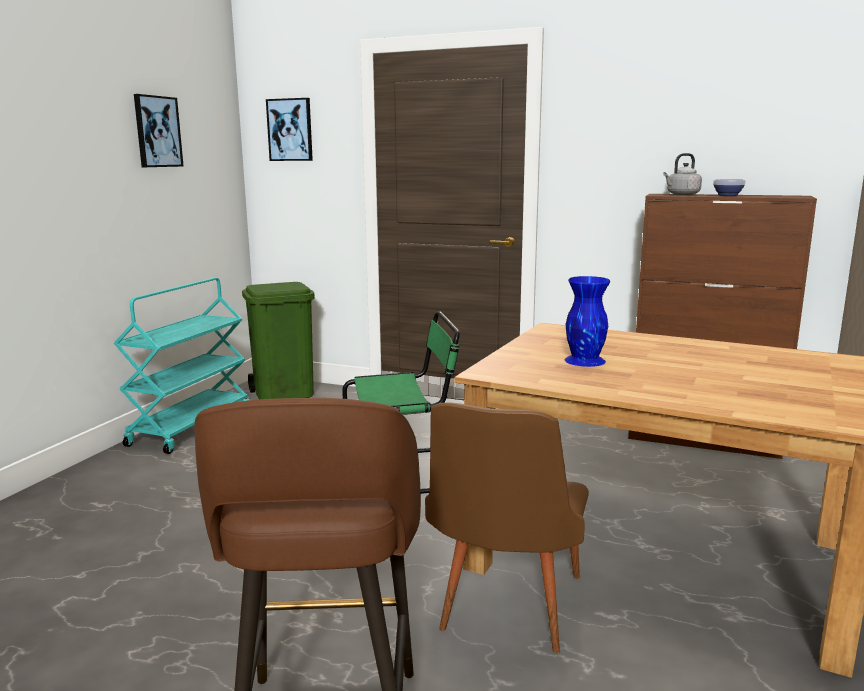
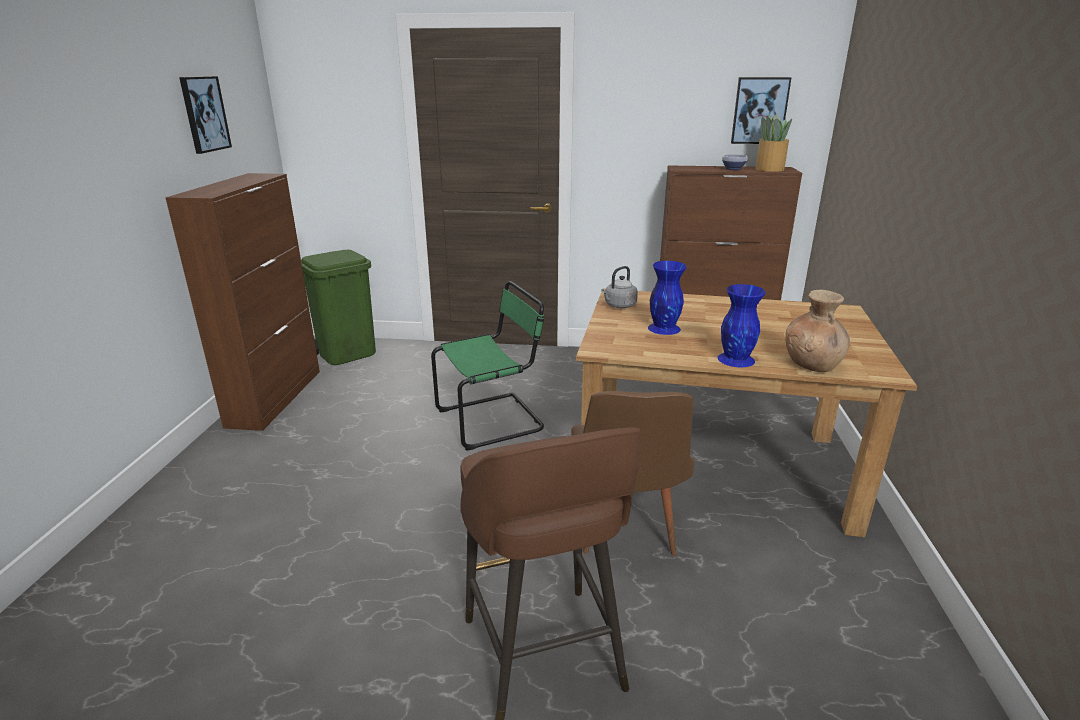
camera: 15 degrees left, 10 degrees up
(191, 426) = (276, 397): turquoise cart -> brown cabinet
(290, 130) = (327, 102): picture -> picture (759, 111)
(656, 395) = (736, 359): none -> blue vase
(681, 194) = (696, 168): grey kettle -> grey kettle (619, 306)
(760, 408) = (812, 364): none -> brown vase
(776, 196) = (769, 169): none -> potted plant

